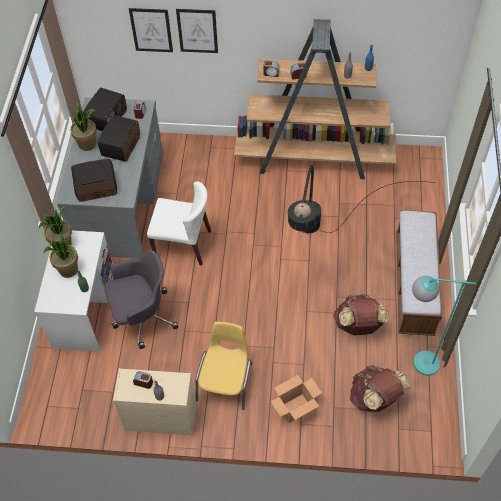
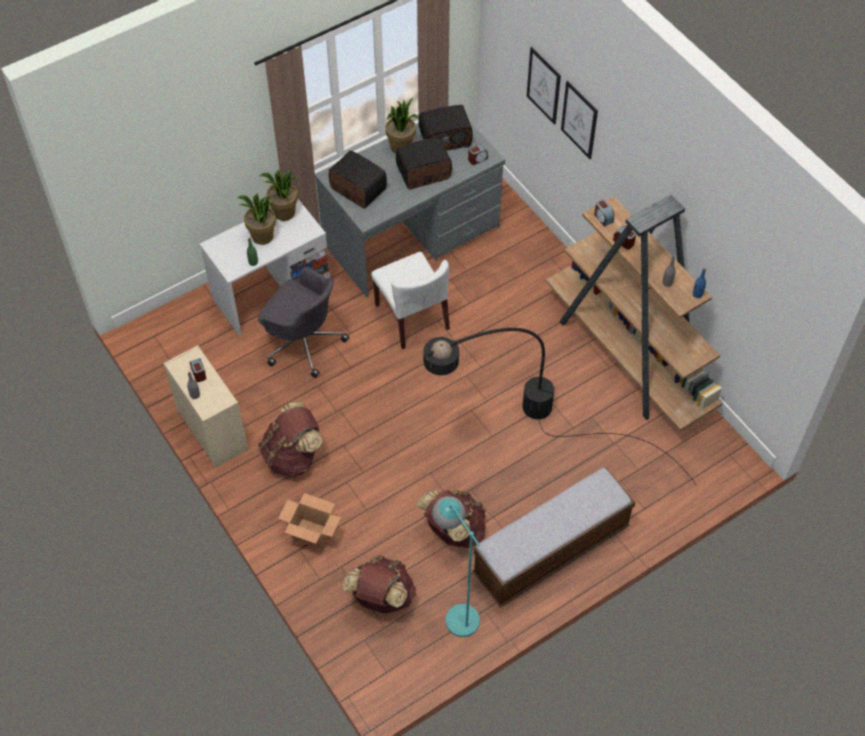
camera: 50 degrees right, 0 degrees up
(225, 381) = (292, 456): yellow chair -> brown backpack

